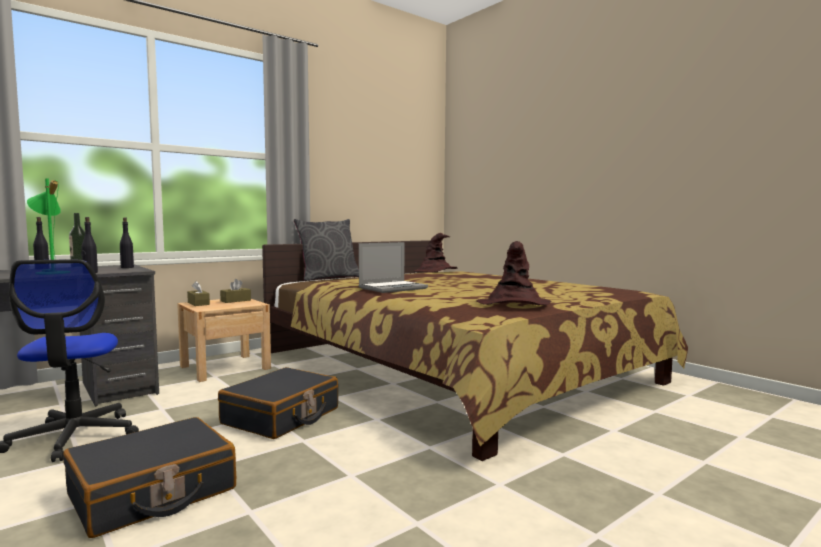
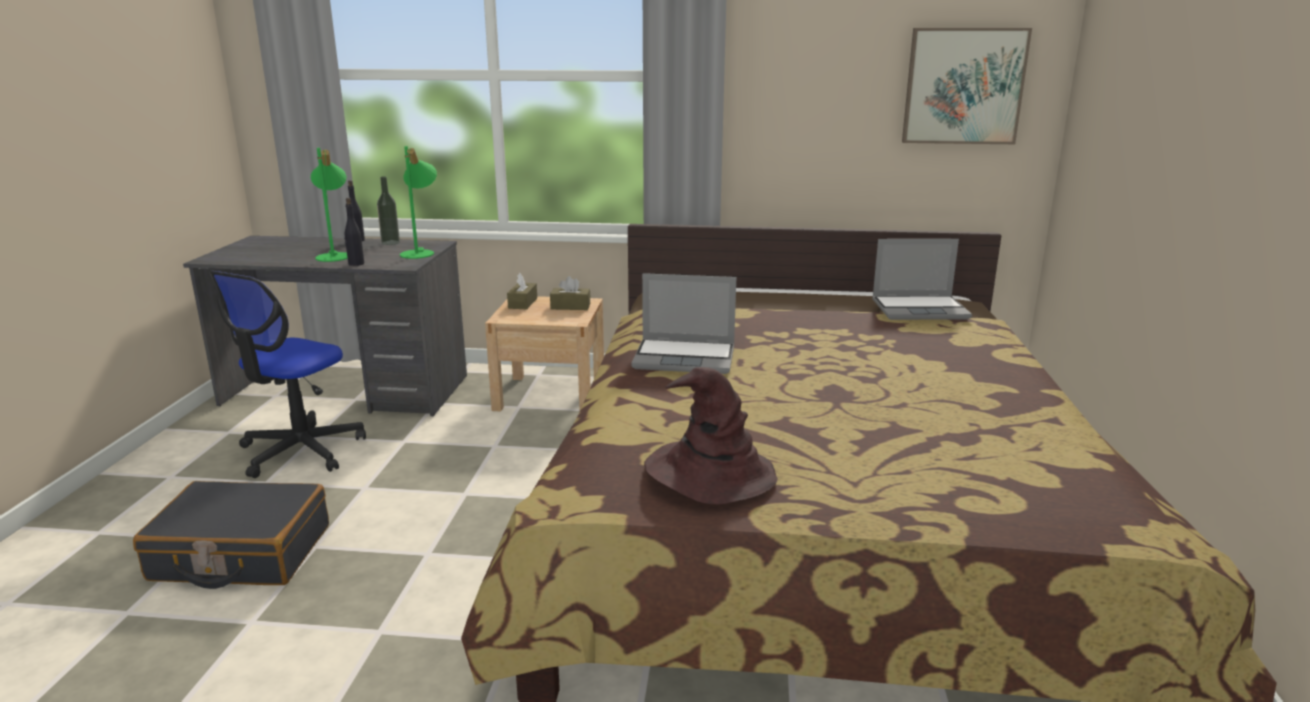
camera: 45 degrees right, 15 degrees up
(127, 267) = (421, 252): black bottle -> green table lamp
(281, 416) = (469, 505): black suitcase -> none
(328, 278) = (736, 286): grey pillow -> none
(408, 173) = (963, 86): none -> picture
(435, 271) = (920, 309): brown hat -> laptop

